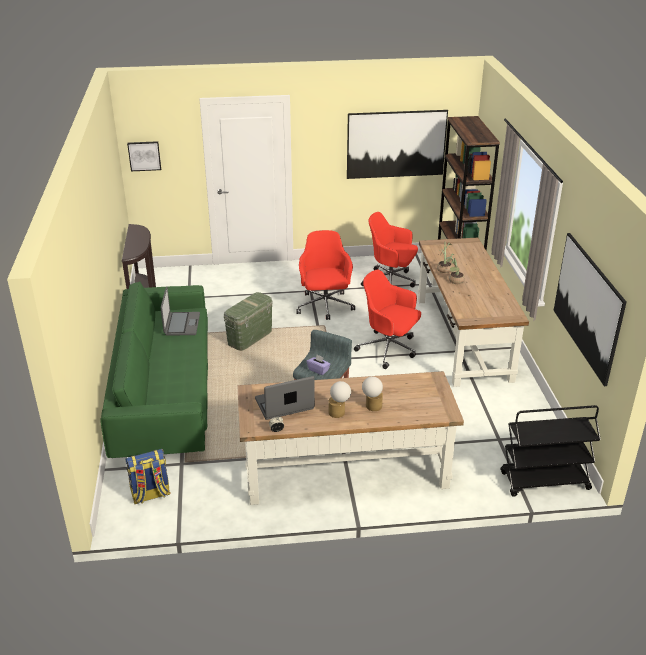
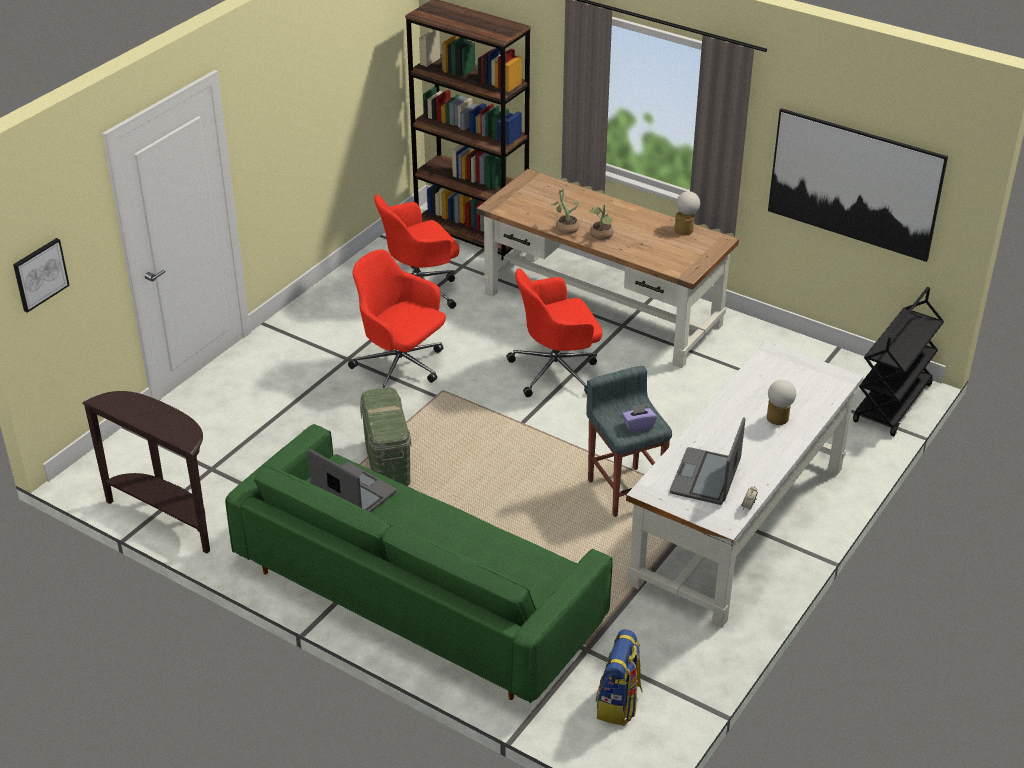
camera: 50 degrees left, 5 degrees up
(339, 413) = (764, 447): table lamp -> table lamp (685, 229)
(345, 471) = (739, 526): brown desk -> white desk
(396, 144) = (343, 84): picture -> none

